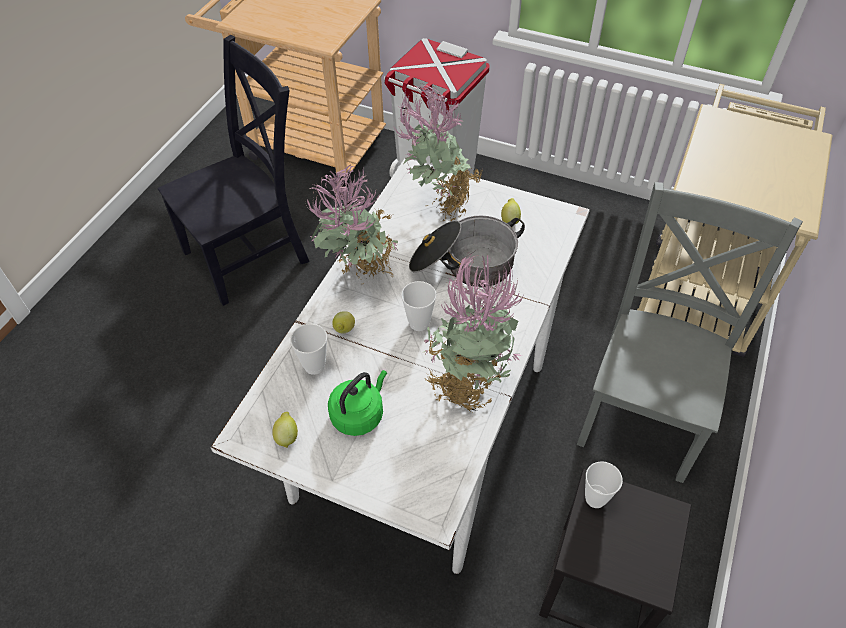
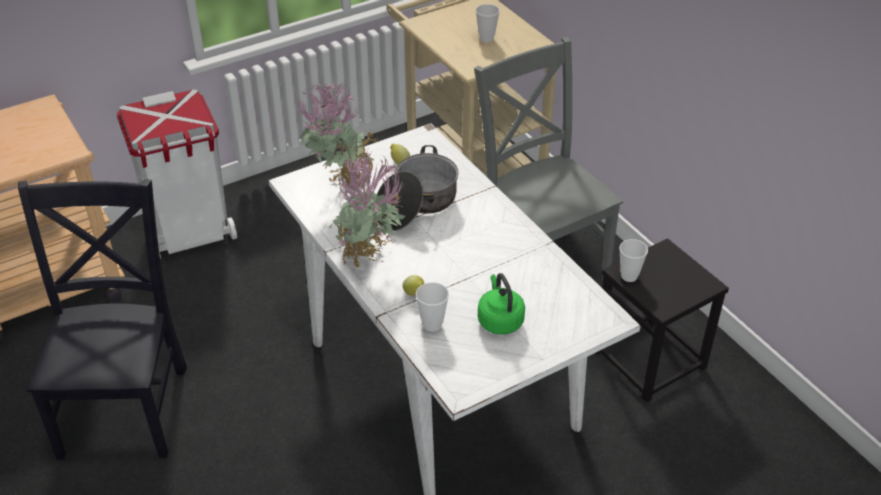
camera: 55 degrees left, 10 degrees down
(287, 436) = (483, 367): lemon -> none
(419, 323) = (447, 252): cup -> cup (486, 38)
(467, 384) = (524, 256): potted plant -> none

